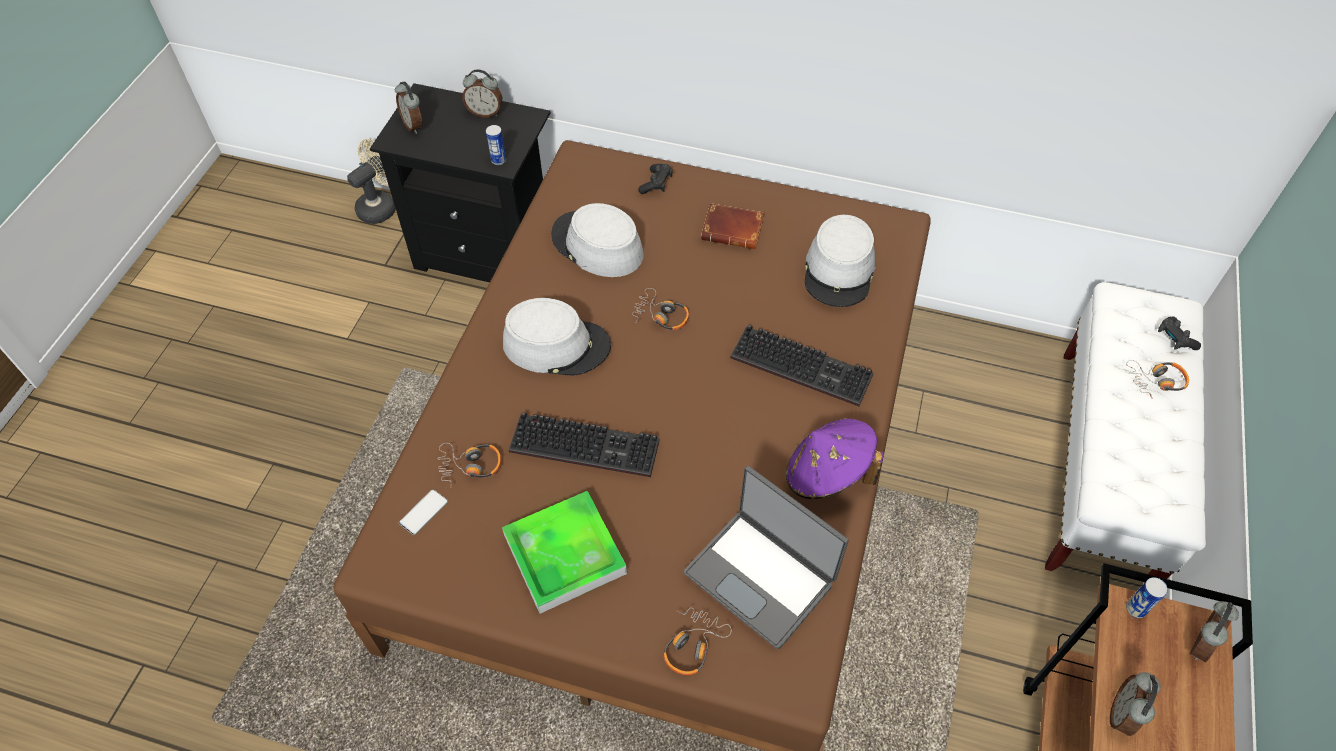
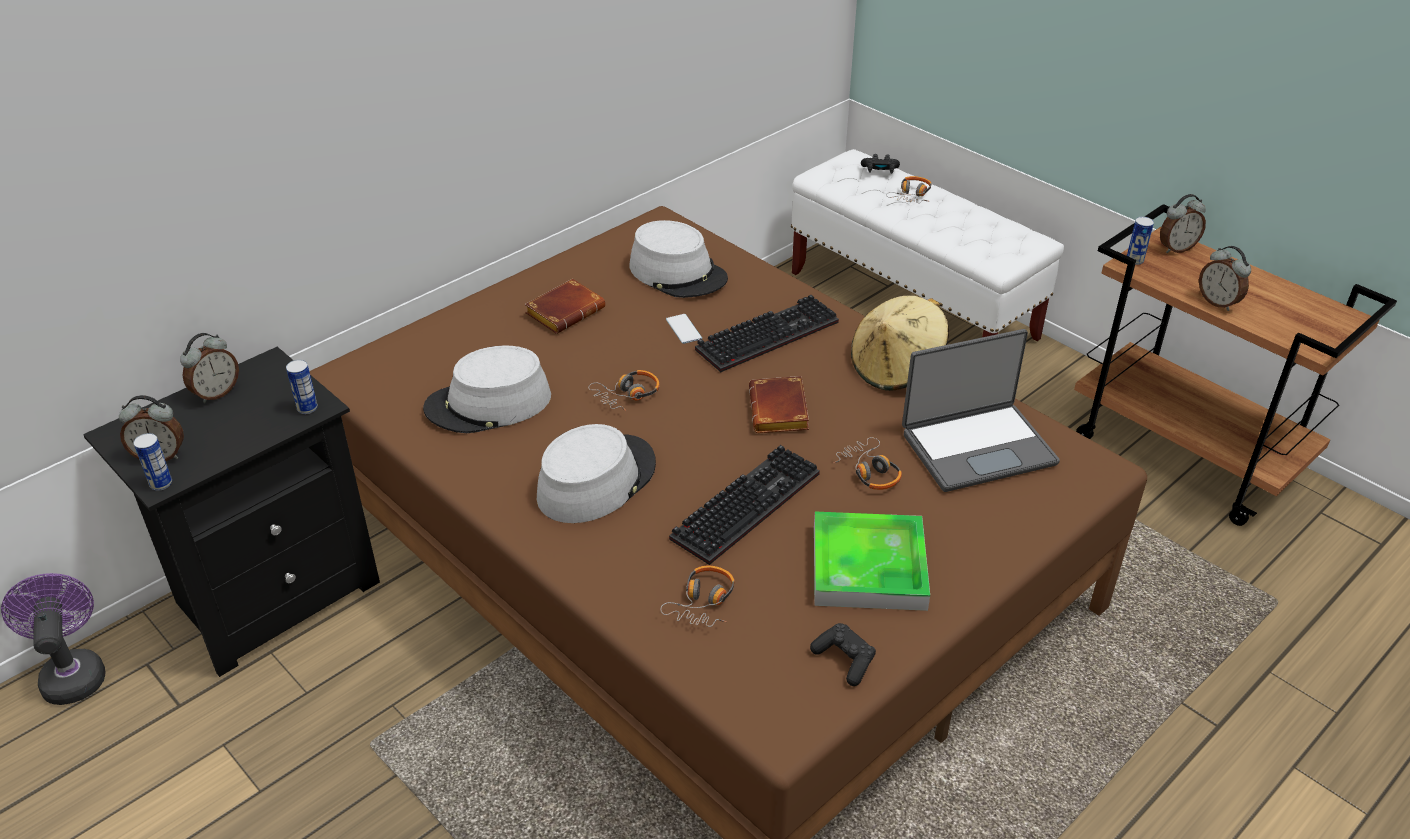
camera: 60 degrees left, 15 degrees down
(381, 206) = (73, 673): beige fan -> purple fan
(391, 140) = (161, 483): none -> can
(423, 512) = (736, 663): phone -> phone (683, 329)
(656, 184) = (449, 335): black game controller -> black game controller (844, 660)
(692, 645) = (1023, 516): headphones -> headphones (869, 471)
(709, 419) = (781, 412): none -> brown book
(827, 474) = (896, 368): purple hat -> beige hat
(1197, 643) = (1176, 248): alarm clock -> alarm clock turned 90 degrees clockwise

